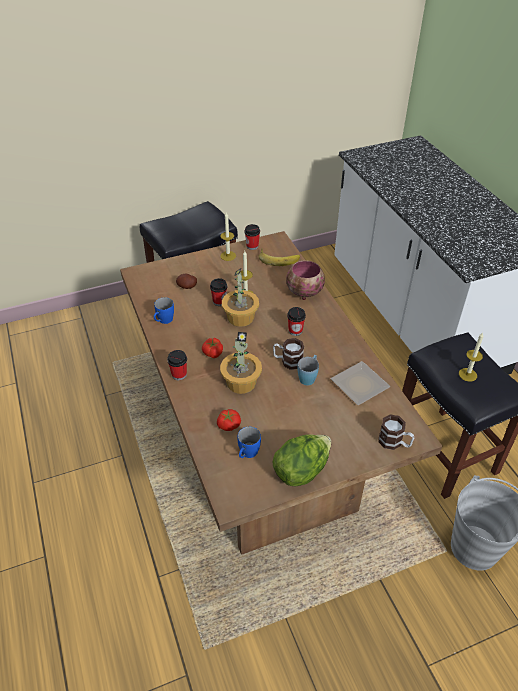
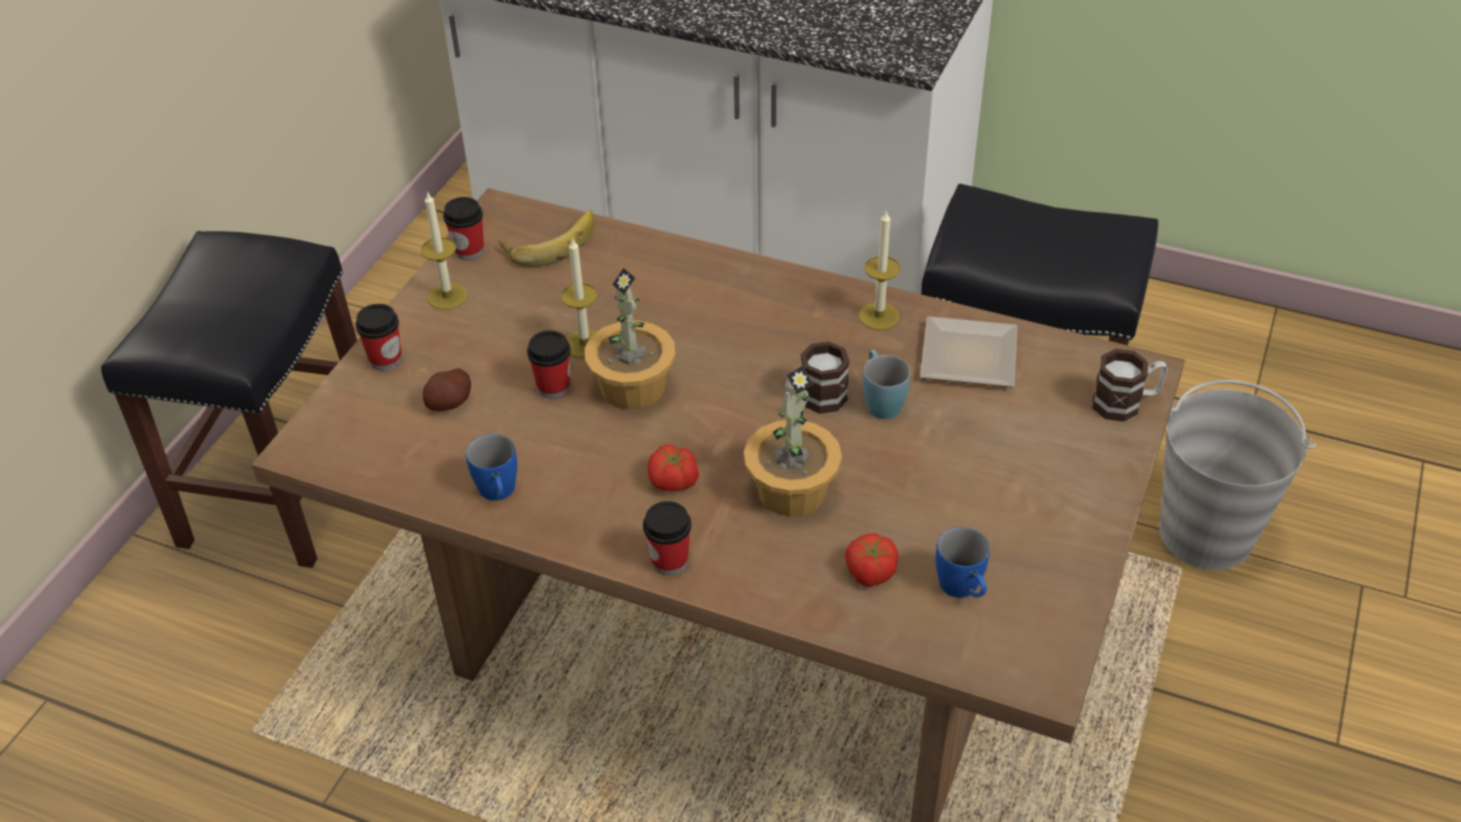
camera: 45 degrees left, 0 degrees up
(295, 331) = (756, 344): cup -> cup (385, 359)
(301, 470) = (1068, 545): lettuce -> none
(304, 293) = (681, 272): bowl -> none
(467, 374) = (1043, 246): candle -> candle (879, 316)

